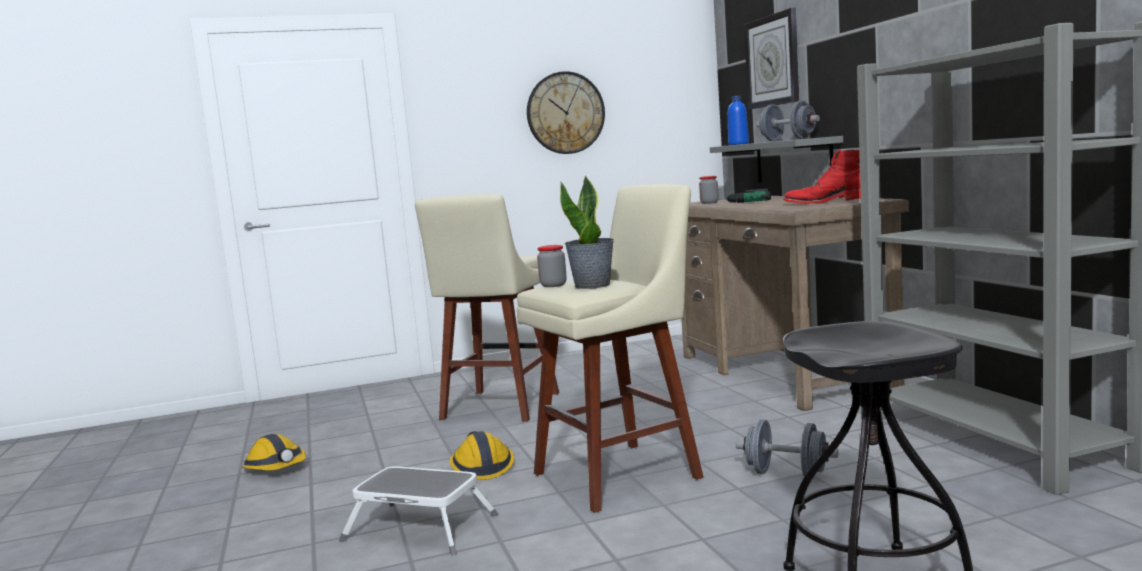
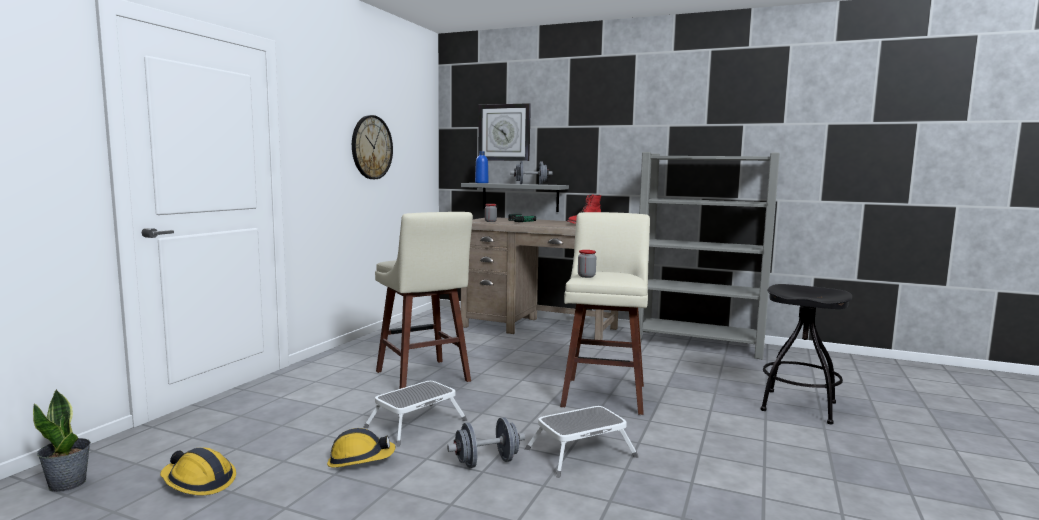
camera: 50 degrees left, 0 degrees up
(381, 451) = (416, 424): none -> grey step ladder
(481, 467) = (517, 412): hard hat -> hard hat (198, 482)
(593, 285) = (613, 275): potted plant -> potted plant (68, 483)
(786, 474) = (668, 375): grey dumbbell -> grey dumbbell (486, 462)

